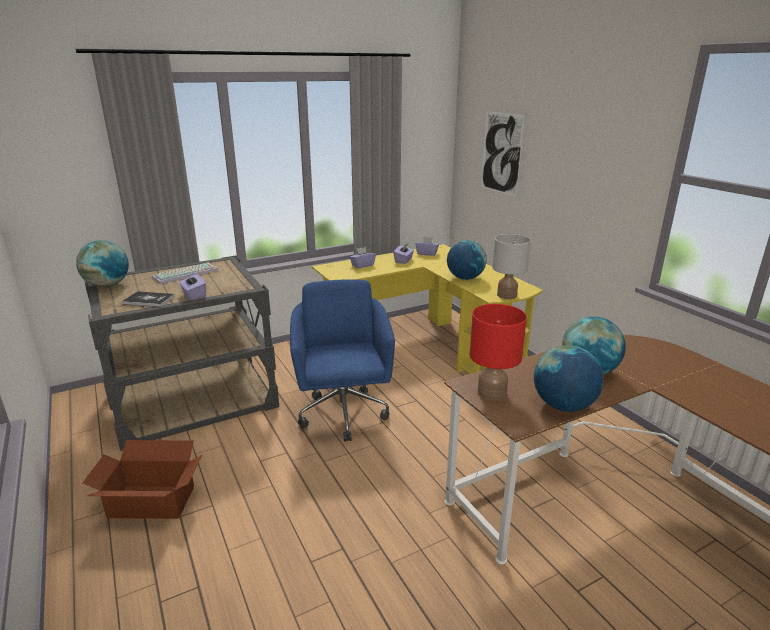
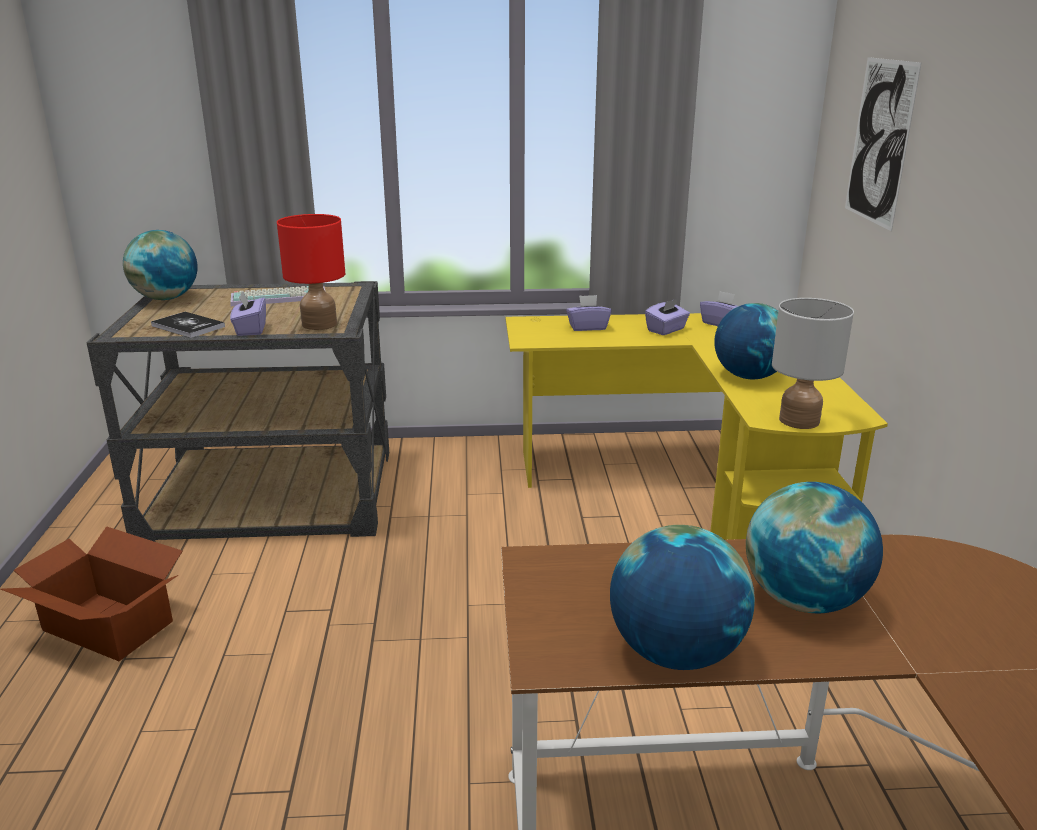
camera: 25 degrees right, 0 degrees up
(344, 417) = (457, 578): blue office chair -> none
(492, 393) = (562, 590): red table lamp -> red table lamp (319, 325)

